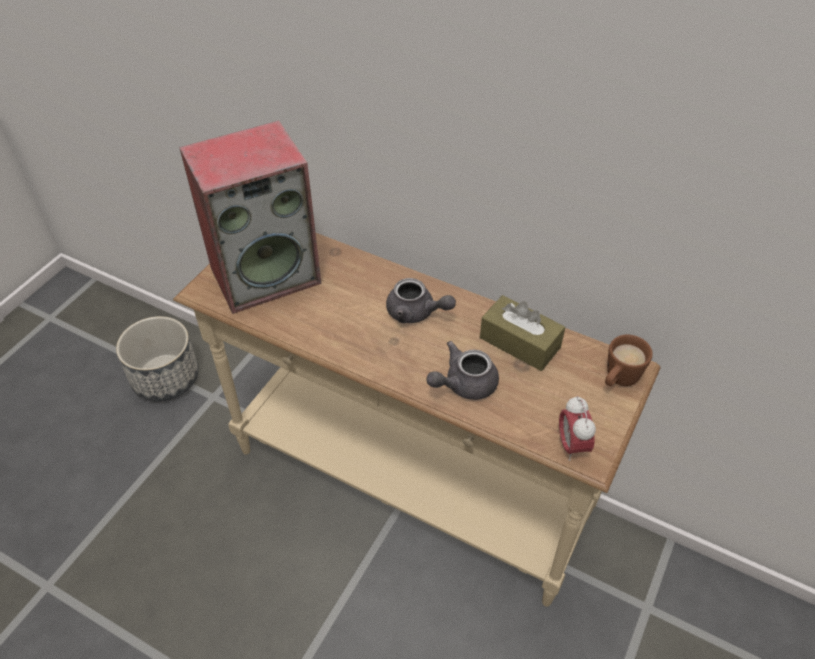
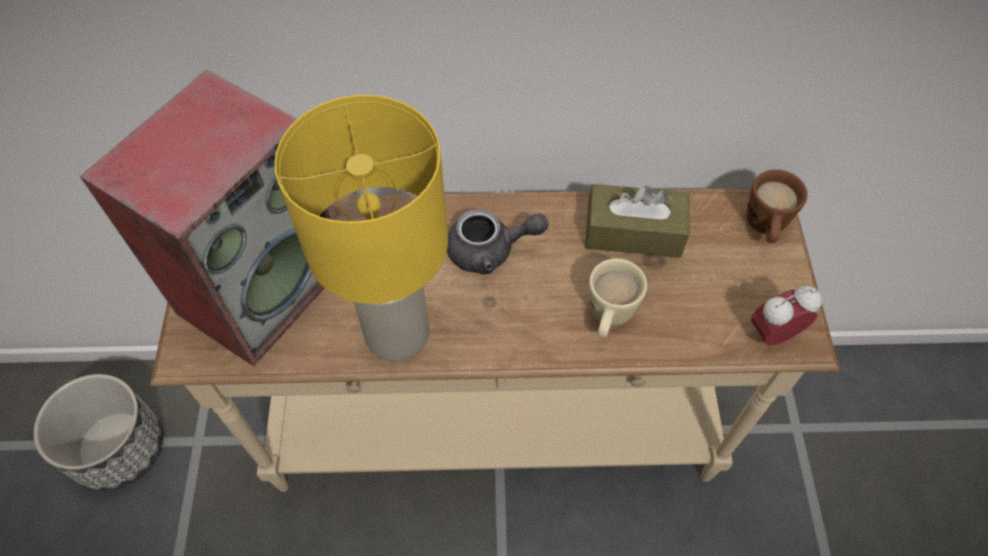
camera: 30 degrees left, 10 degrees up
(324, 333) = (396, 334): none -> yellow table lamp
(463, 384) = (608, 318): grey teapot -> beige mug
(572, 445) = (772, 334): alarm clock -> alarm clock turned 105 degrees clockwise

